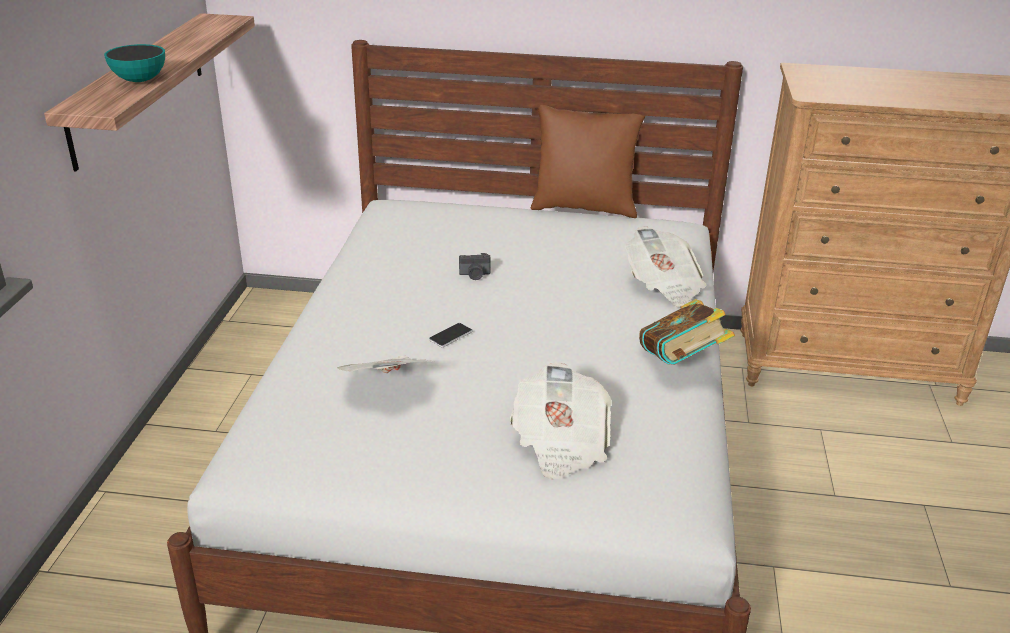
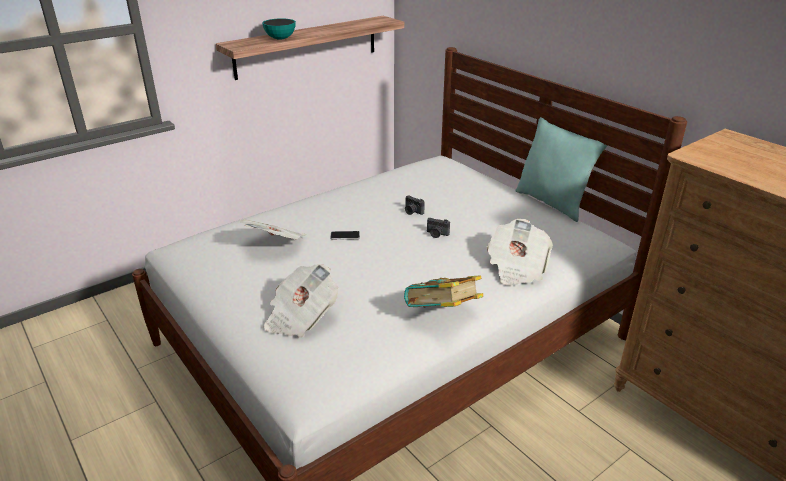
camera: 45 degrees right, 0 degrees up
(541, 287) = (437, 234): none -> camera
(584, 207) = (552, 203): brown pillow -> turquoise pillow

